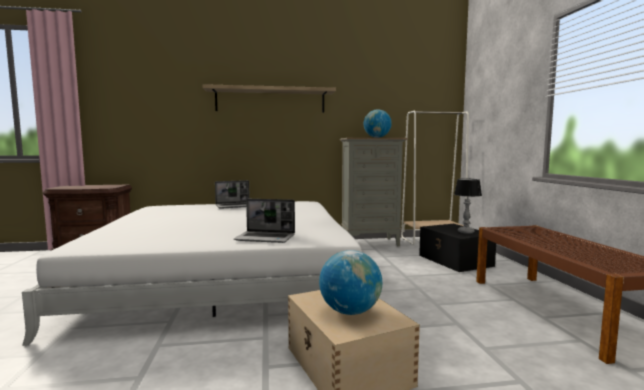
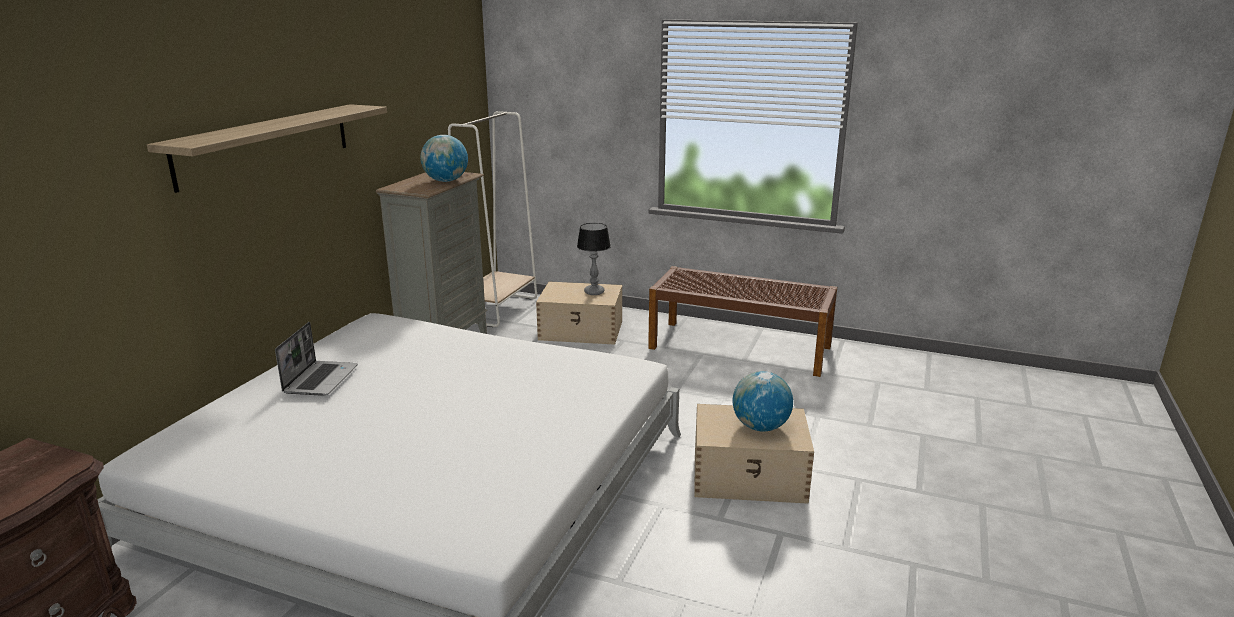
camera: 60 degrees left, 15 degrees up
(266, 238) = (586, 402): laptop -> none
(455, 261) = (582, 330): black storage box -> beige storage box

